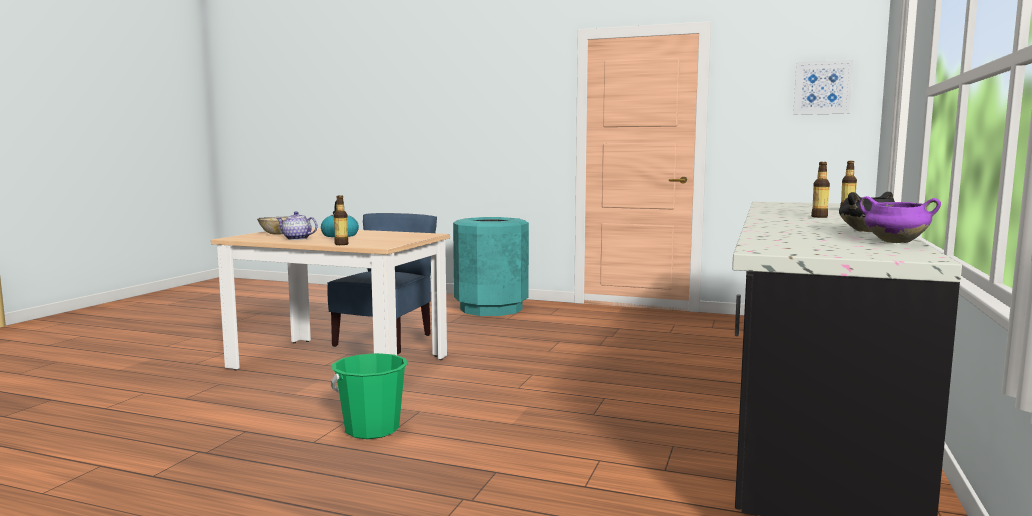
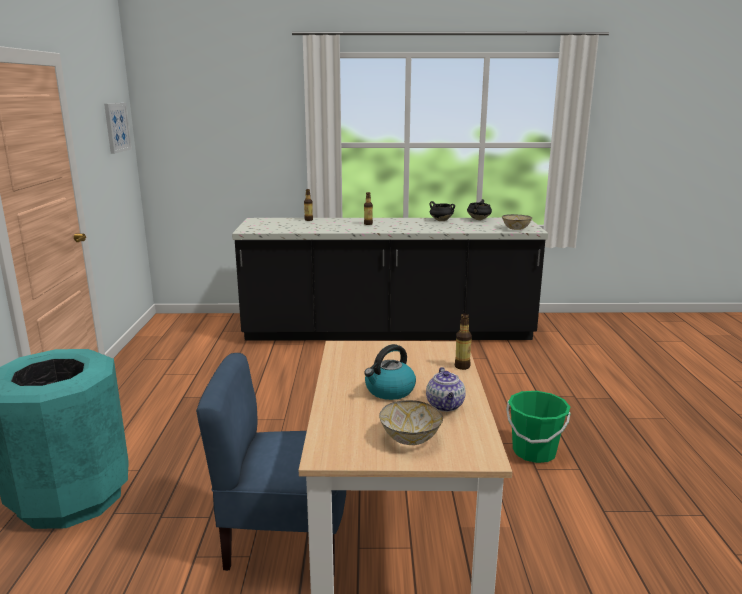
camera: 110 degrees left, 10 degrees up
(778, 246) = (515, 229): none -> bowl
(894, 242) = (479, 219): purple cooking pot -> black cooking pot

